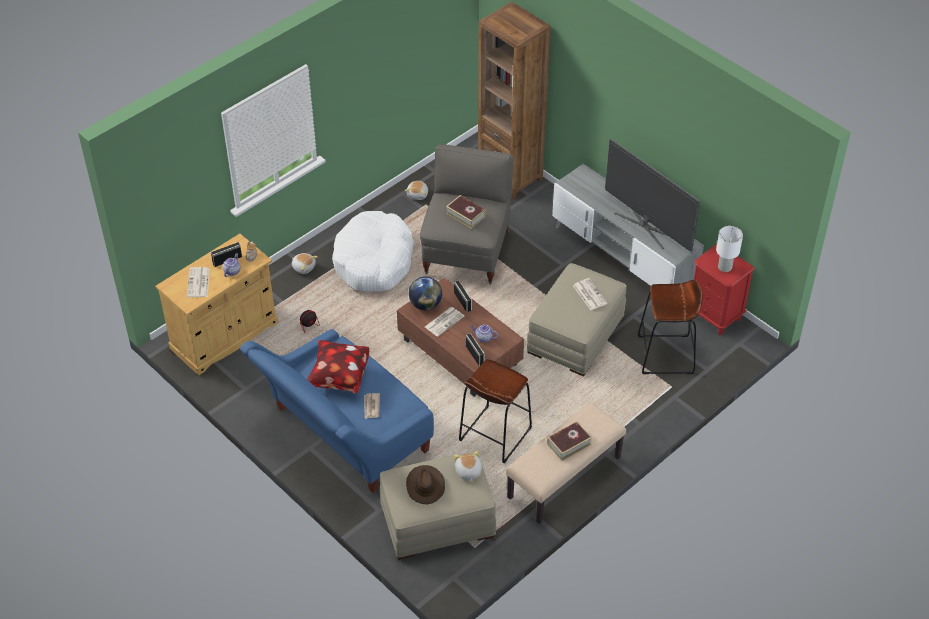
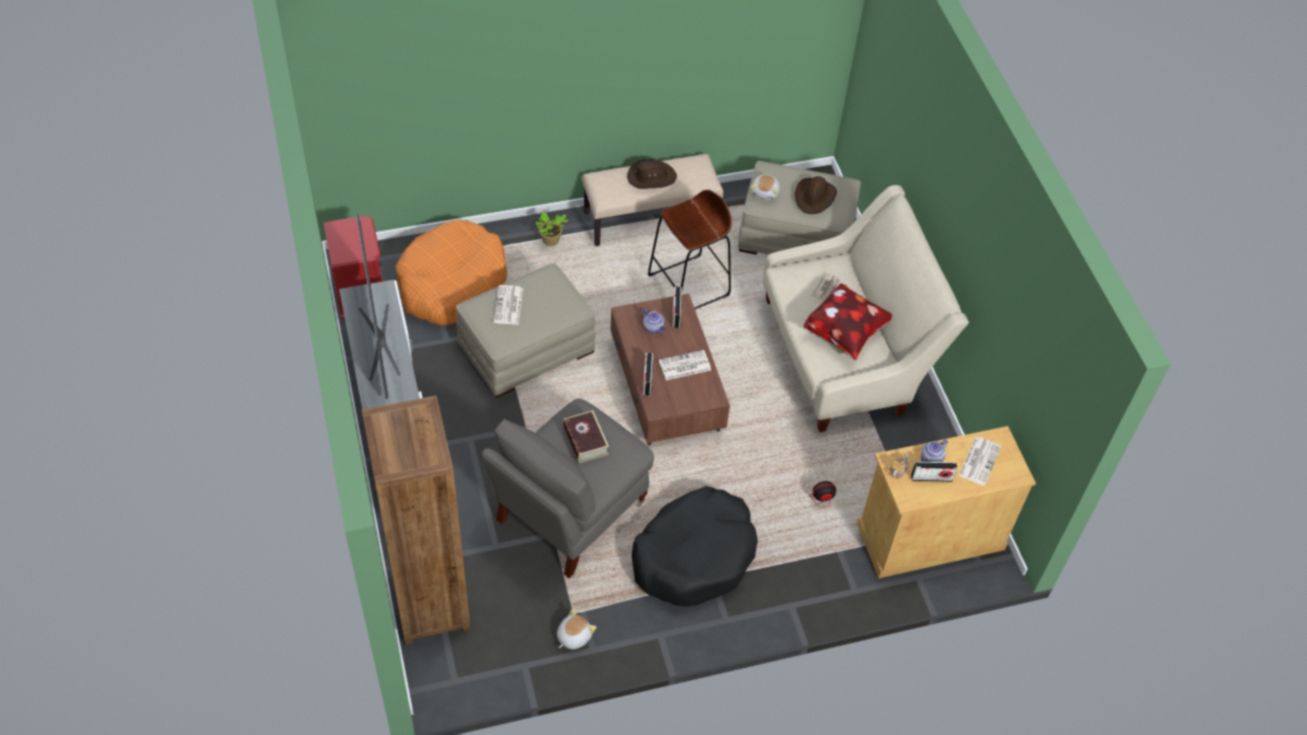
camera: 155 degrees left, 5 degrees up
(304, 267) = (788, 590): plush toy -> none
(344, 435) = (844, 354): blue sofa -> beige sofa
(374, 261) = (694, 555): white dog bed -> black dog bed
(425, 304) = (692, 396): globe -> none
(569, 444) = (651, 177): book -> brown hat
(624, 420) = (550, 241): none -> potted plant
(665, 355) = (452, 284): brown stool -> orange dog bed
(725, 267) = (353, 235): white table lamp -> none

